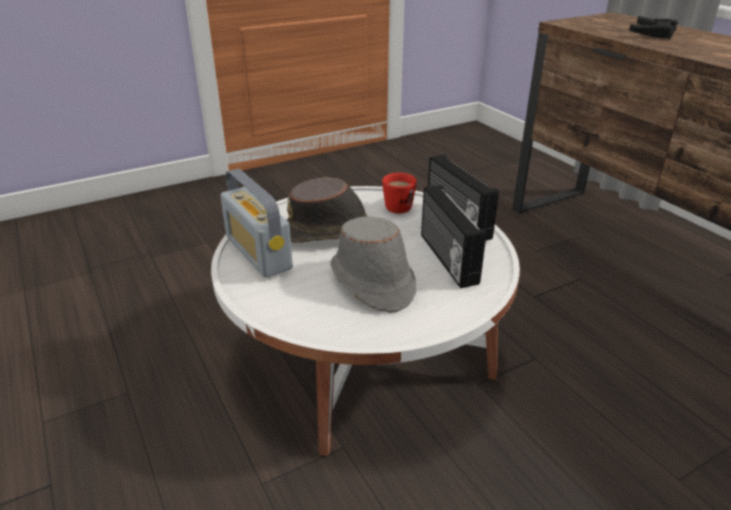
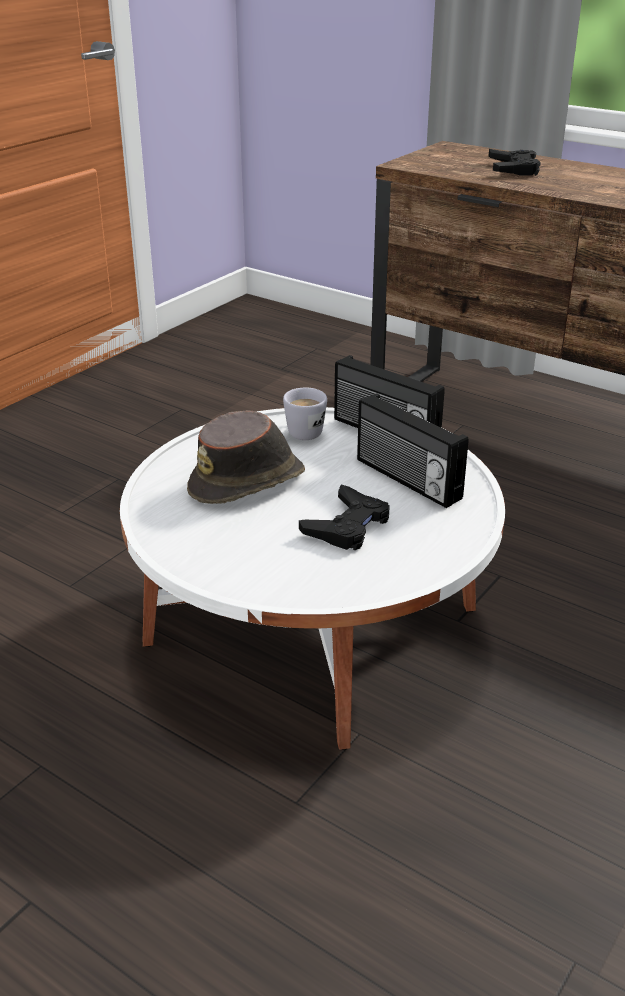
camera: 25 degrees left, 0 degrees up
(258, 252) = (185, 526): radio -> none
(372, 282) = (347, 526): grey hat -> black game controller
(401, 206) = (305, 430): red mug -> white mug

